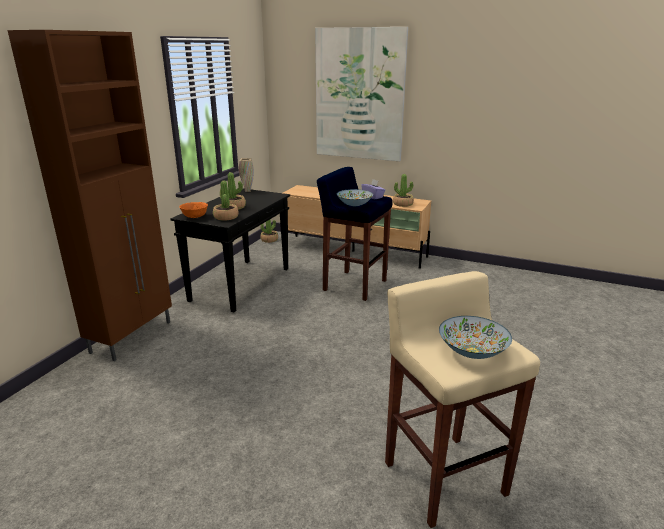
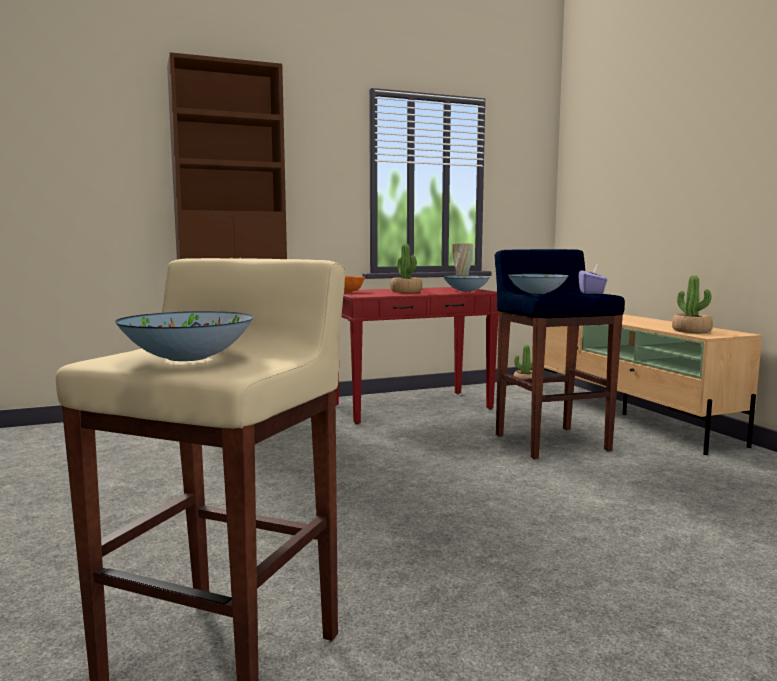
camera: 45 degrees right, 15 degrees down
(226, 217) = (374, 294): potted plant -> none
(241, 284) = (412, 407): black console table -> red console table
(266, 197) = (466, 291): none -> bowl
(359, 95) = (661, 160): picture -> none

